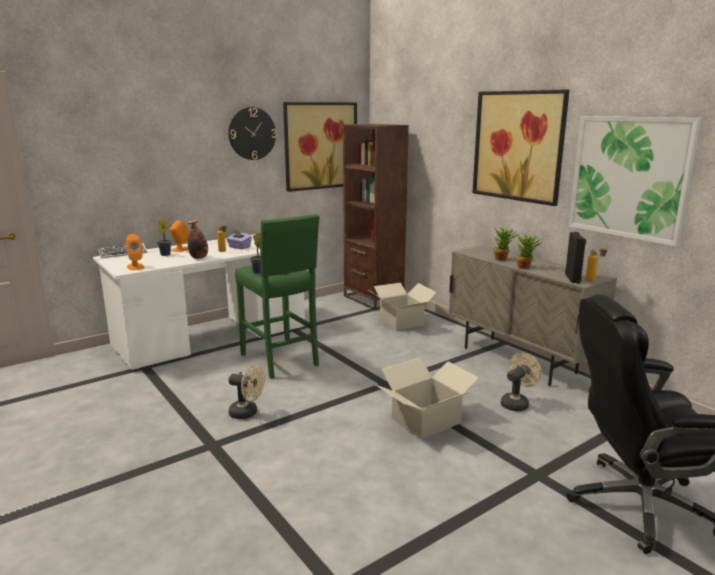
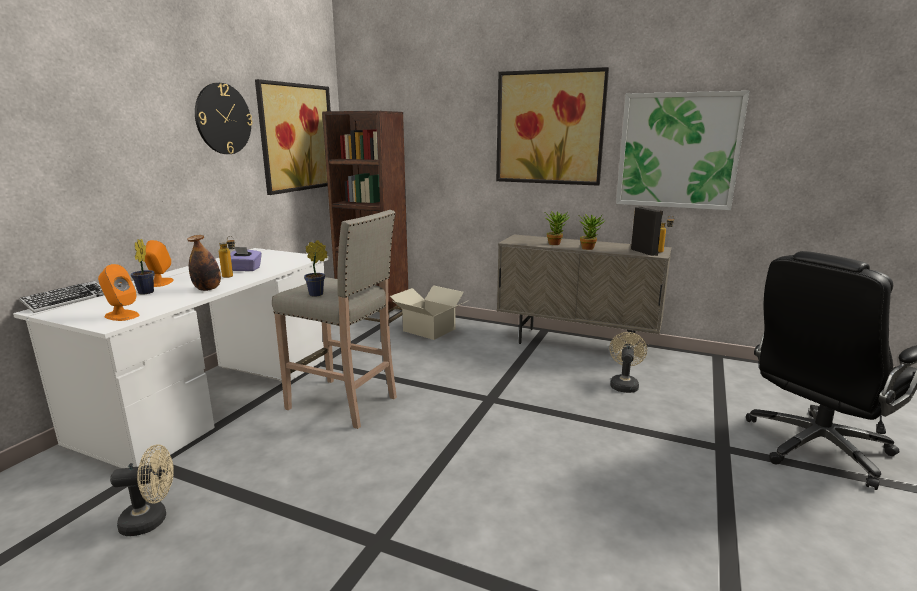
camera: 30 degrees left, 0 degrees up
(247, 413) = (377, 482): beige fan -> beige fan (151, 520)
(280, 360) = (344, 403): green stool -> beige stool
(426, 421) = (574, 426): cardboard box -> none

